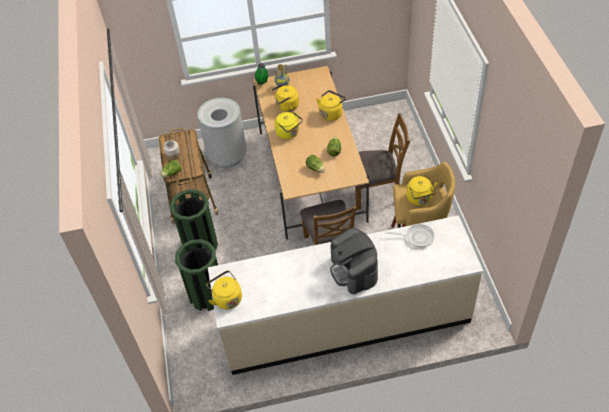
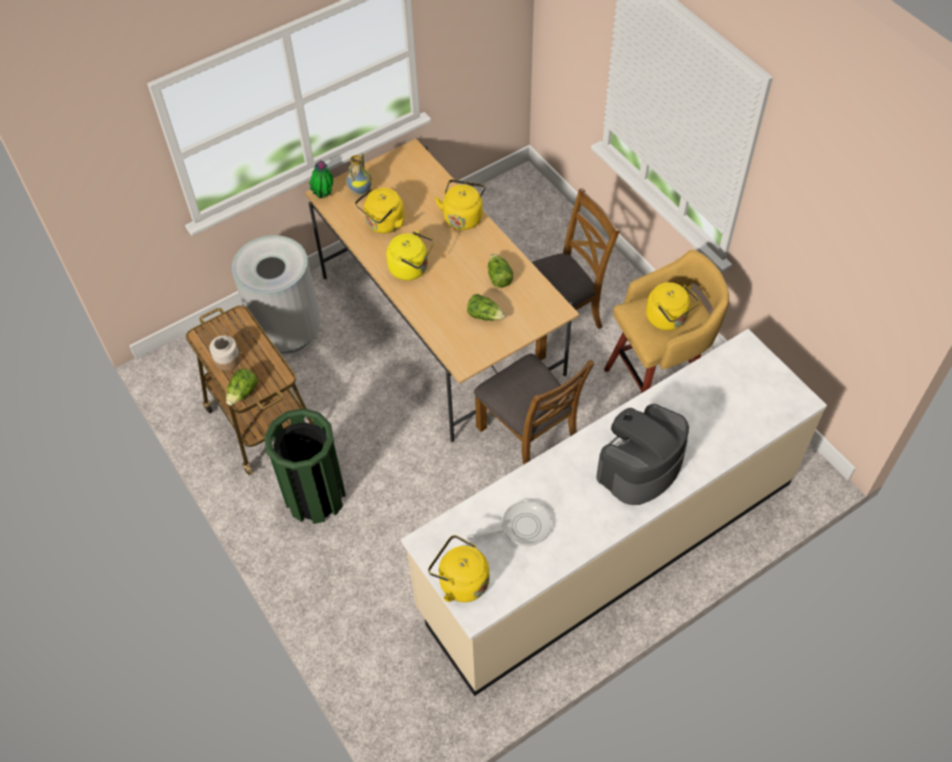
camera: 25 degrees left, 5 degrees up
(207, 295) = (368, 578): green trash can -> none
(354, 270) = (639, 467): coffee machine -> coffee machine turned 90 degrees clockwise
(417, 237) = (705, 382): frying pan -> frying pan (521, 527)

